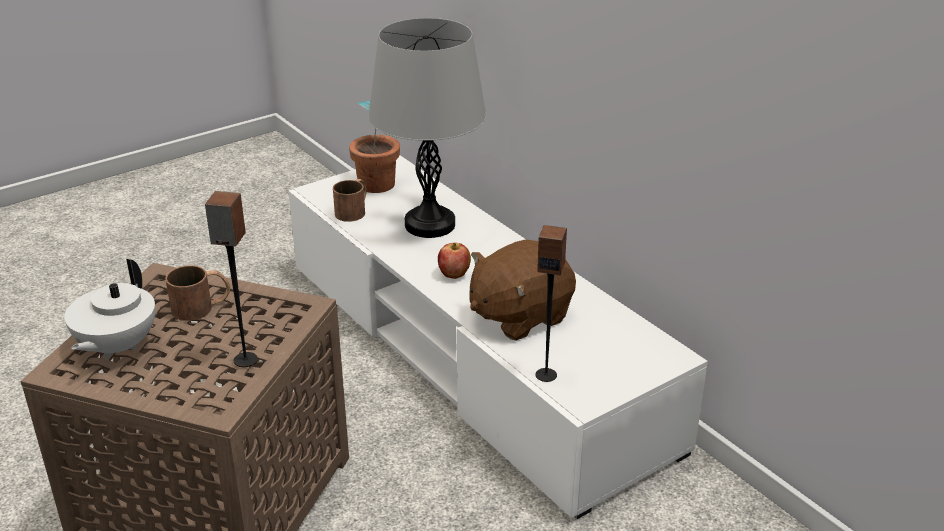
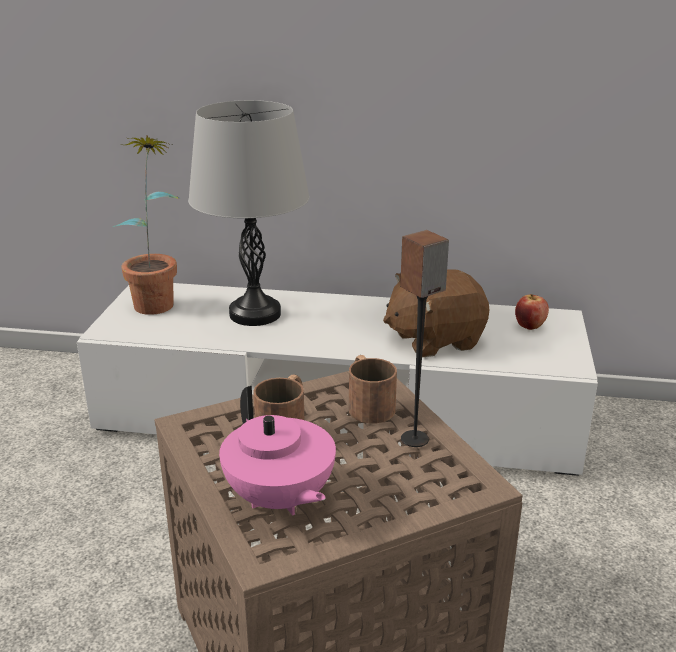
camera: 45 degrees left, 5 degrees down
(116, 347) = (279, 499): white teapot -> pink teapot
(354, 210) = (171, 330): brown mug -> brown mug (367, 403)
(454, 275) = (339, 336): apple -> apple (529, 326)
(519, 316) = (434, 340): brown plush toy -> brown plush toy turned 60 degrees clockwise
(546, 375) = (521, 364): speaker -> none

